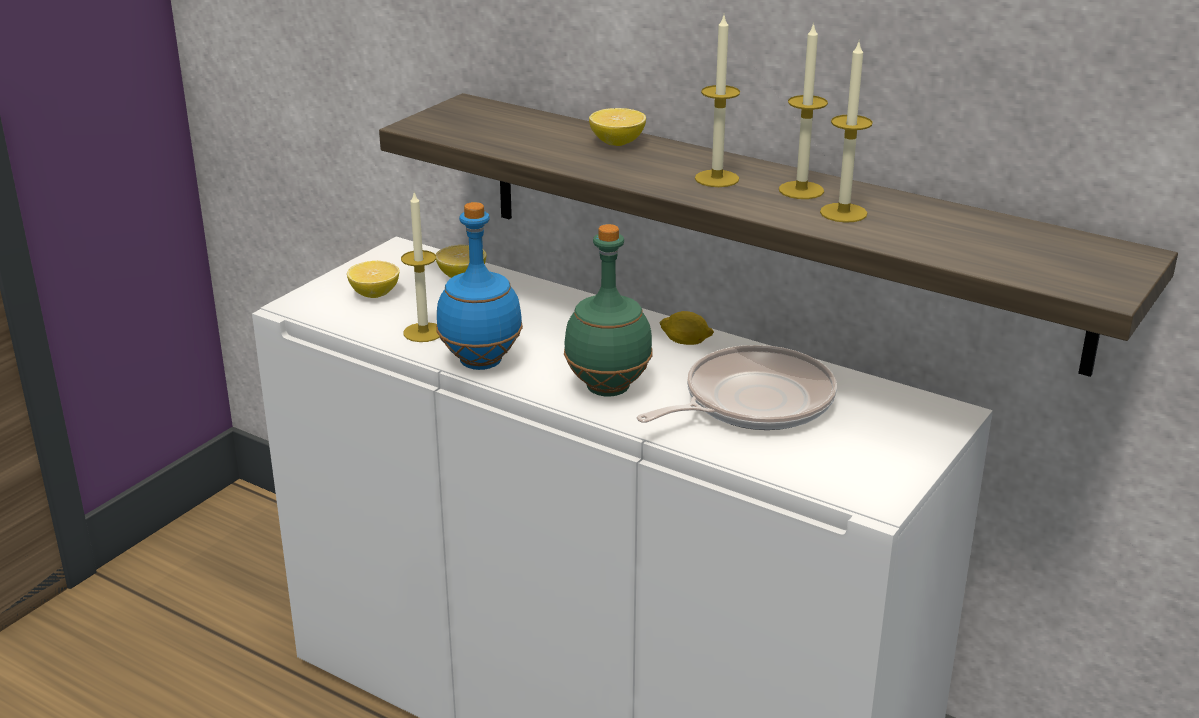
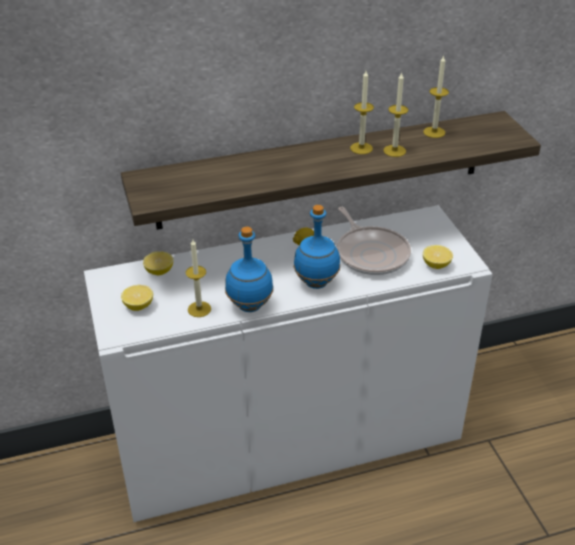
camera: 50 degrees left, 10 degrees up
(609, 388) = (316, 282): green bottle -> blue bottle
(617, 143) = (250, 163): lemon -> lemon (436, 265)
(717, 178) = (324, 159): candle -> candle (434, 132)
(751, 402) = (371, 253): frying pan -> frying pan turned 150 degrees clockwise

